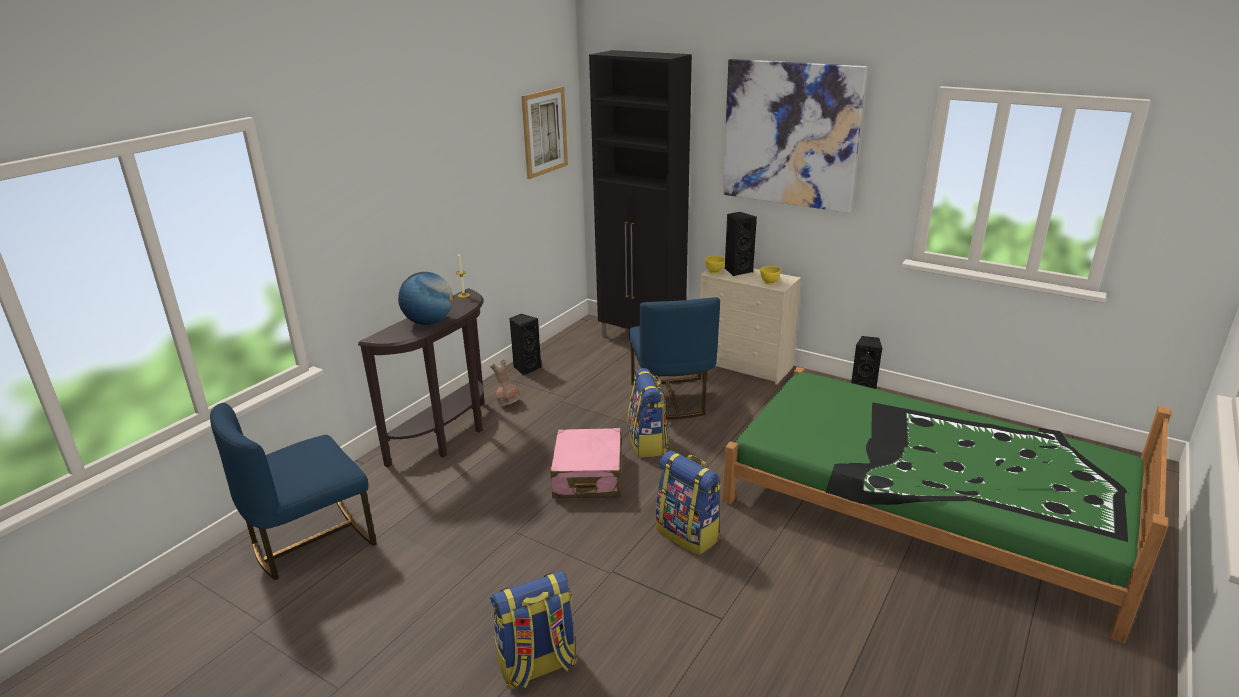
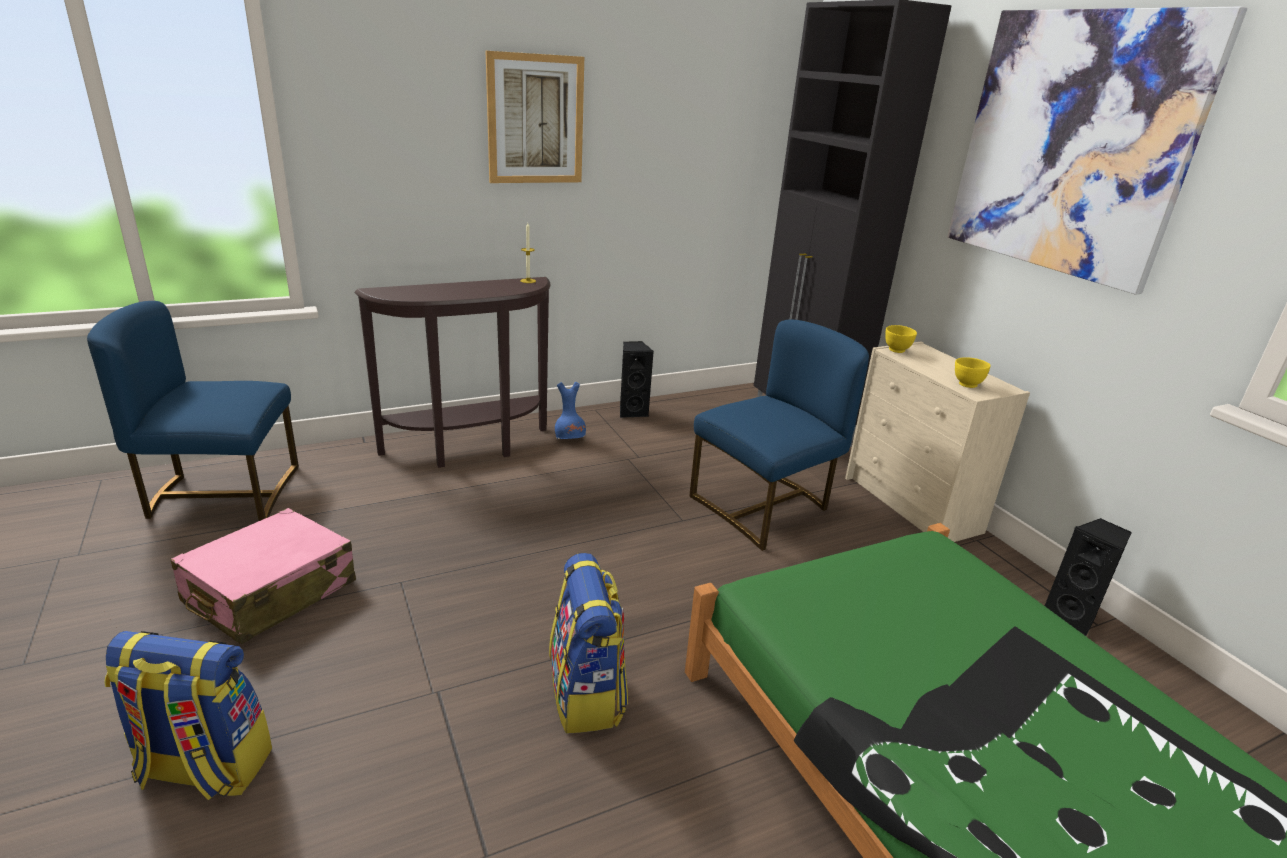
camera: 30 degrees right, 0 degrees up
(429, 322) = (448, 292): globe -> none
(508, 403) = (570, 439): brown vase -> blue vase
(544, 132) = (736, 114): picture -> picture (535, 120)
(588, 476) = (555, 556): pink suitcase -> pink suitcase (270, 592)
(648, 443) = (672, 548): backpack -> none
(672, 398) = (764, 507): blue chair -> blue chair turned 150 degrees counterclockwise
(737, 271) = (934, 358): black speaker -> none

